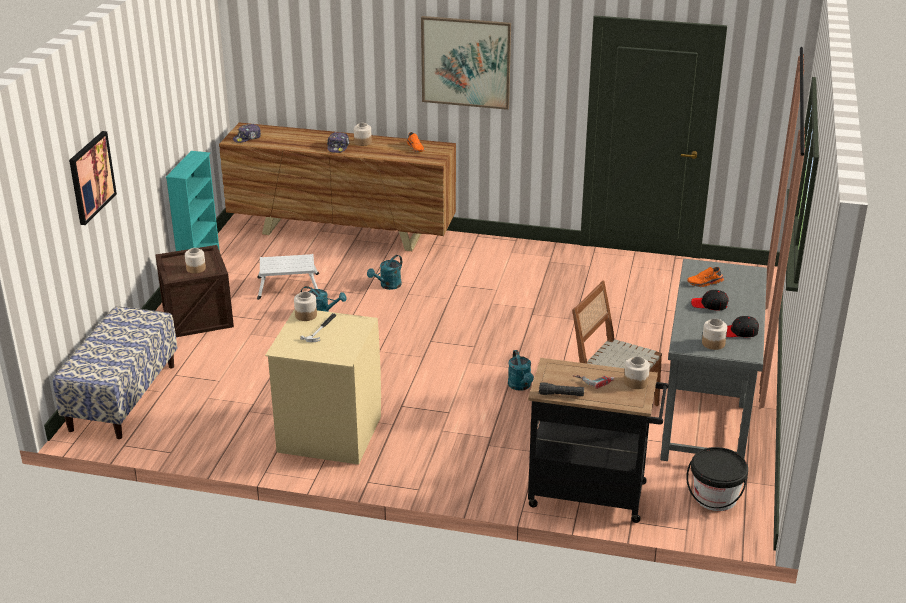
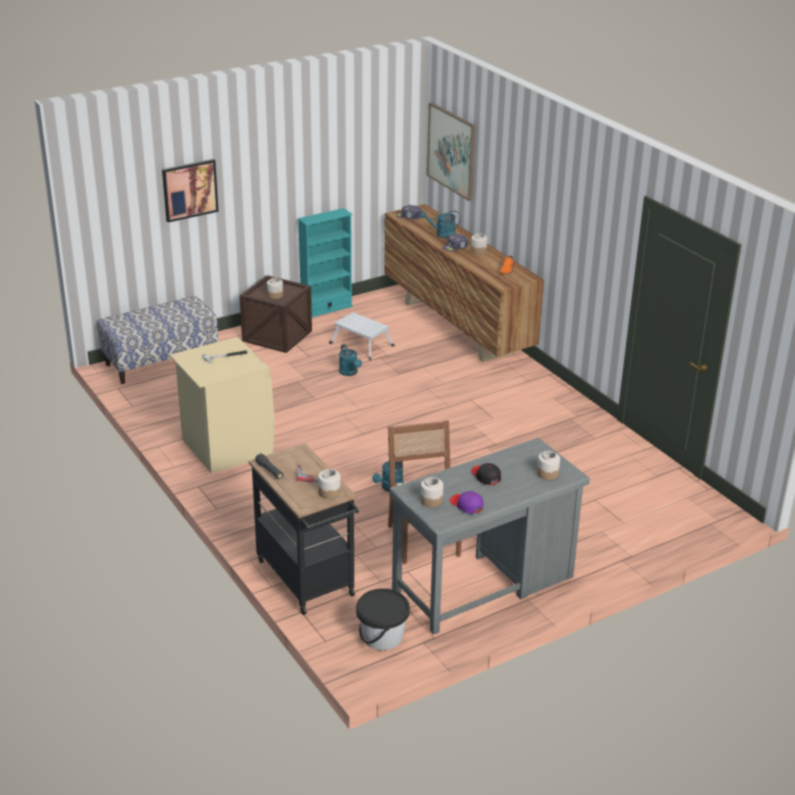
camera: 45 degrees right, 0 degrees up
(305, 315) = (233, 344): jar -> jar (547, 473)
(388, 286) = (424, 376): turquoise watering can -> turquoise watering can (441, 234)
(466, 62) = (558, 206): picture -> picture (451, 151)
(705, 283) = (515, 461): orange shoe -> none
(739, 332) = (466, 505): black cap -> purple cap

